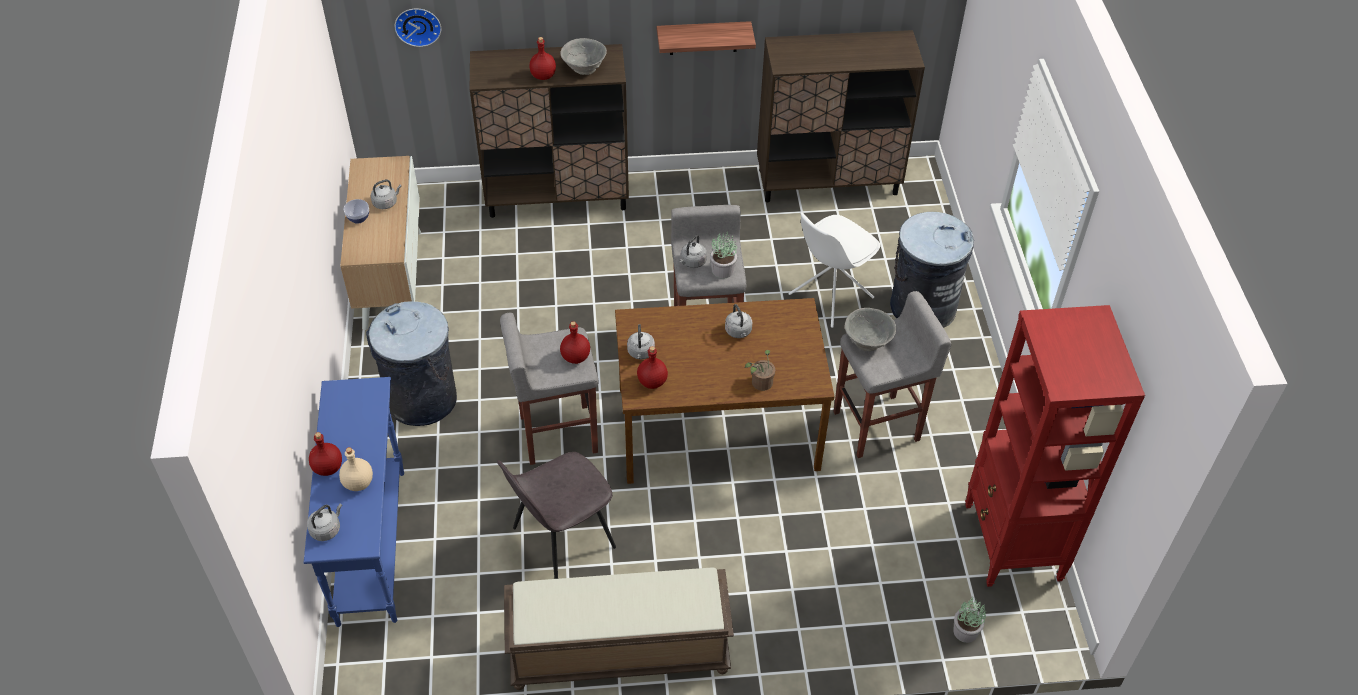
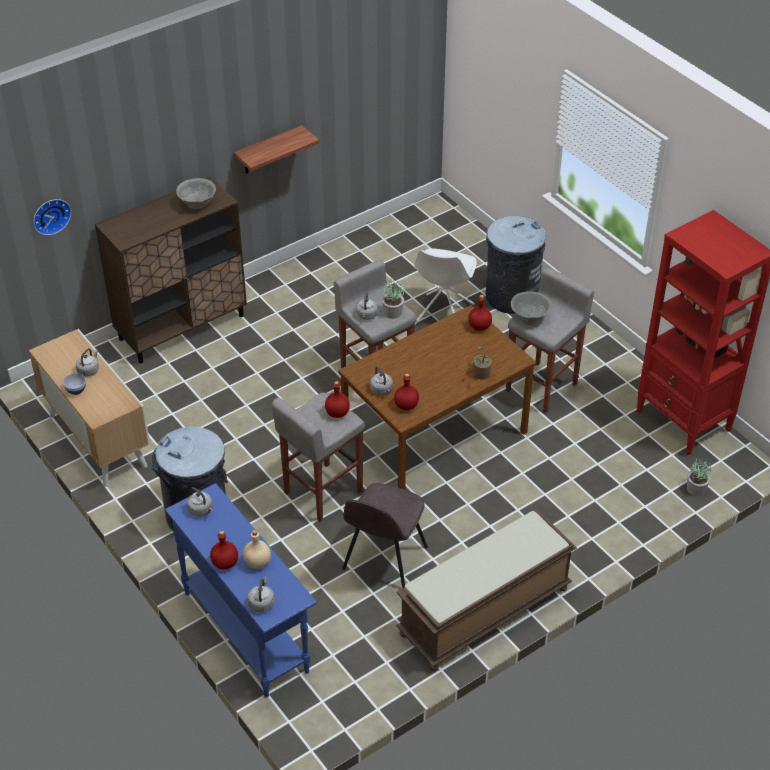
camera: 30 degrees left, 5 degrees down
(543, 76) = (170, 220): red bottle -> red bottle (480, 326)
(738, 332) = (438, 348): grey kettle -> grey kettle (201, 510)
(828, 182) = (380, 237): brown cabinet -> none

